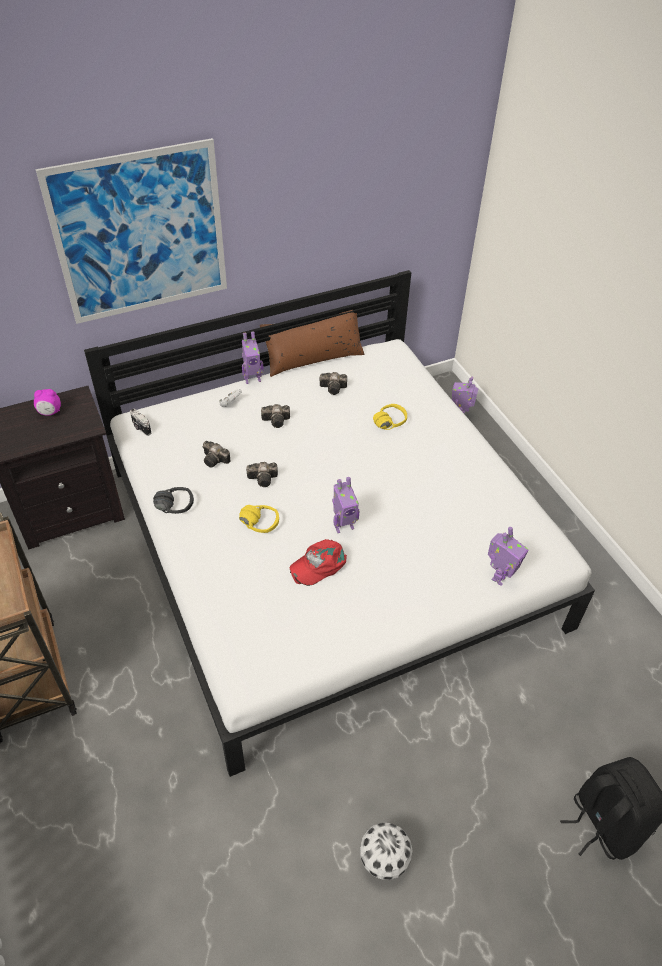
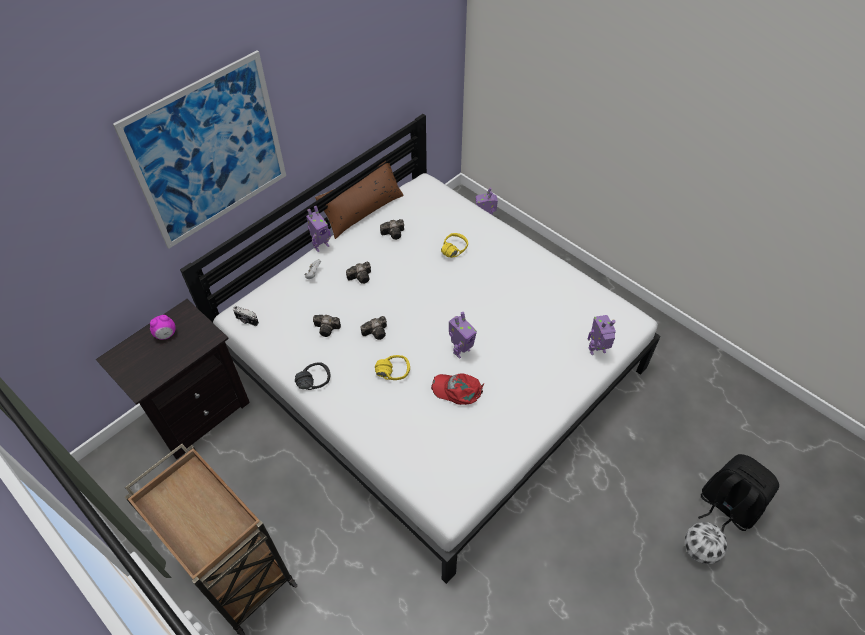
camera: 20 degrees left, 5 degrees up
(318, 564) = (457, 390): red cap -> red cap turned 75 degrees clockwise
(384, 858) = (590, 596): football -> football (699, 549)
(499, 576) = (597, 351): toy robot -> toy robot turned 120 degrees counterclockwise

